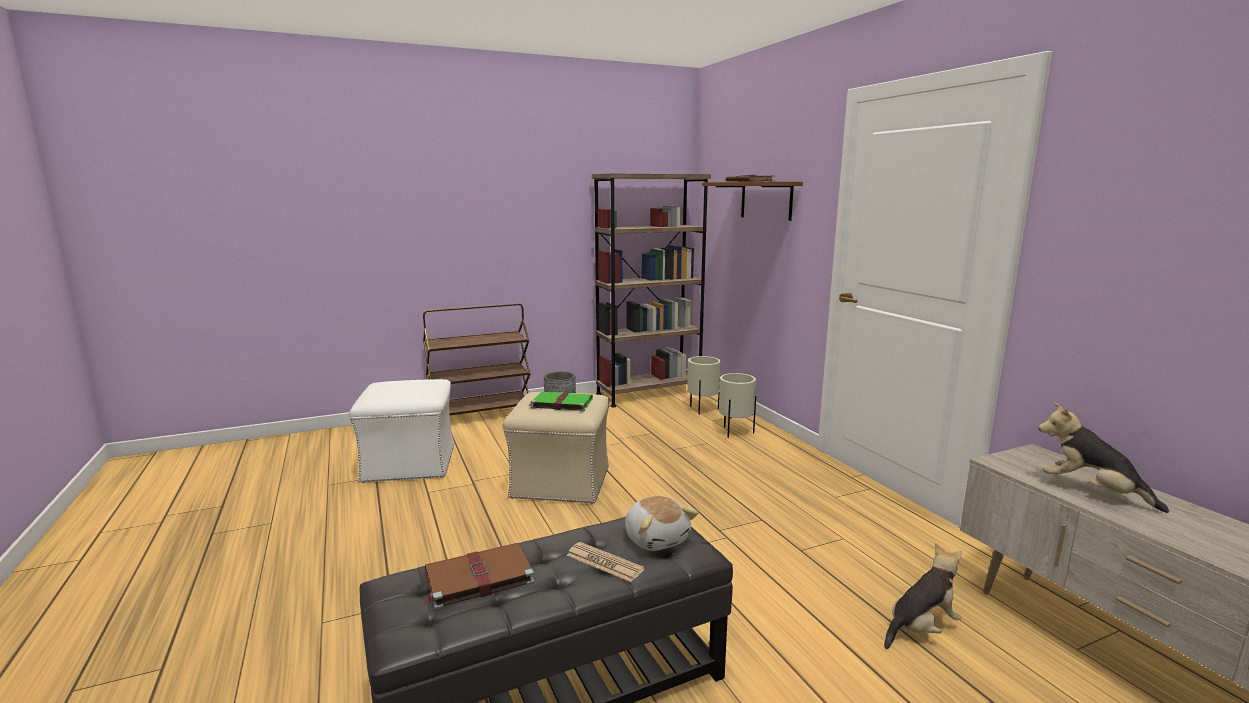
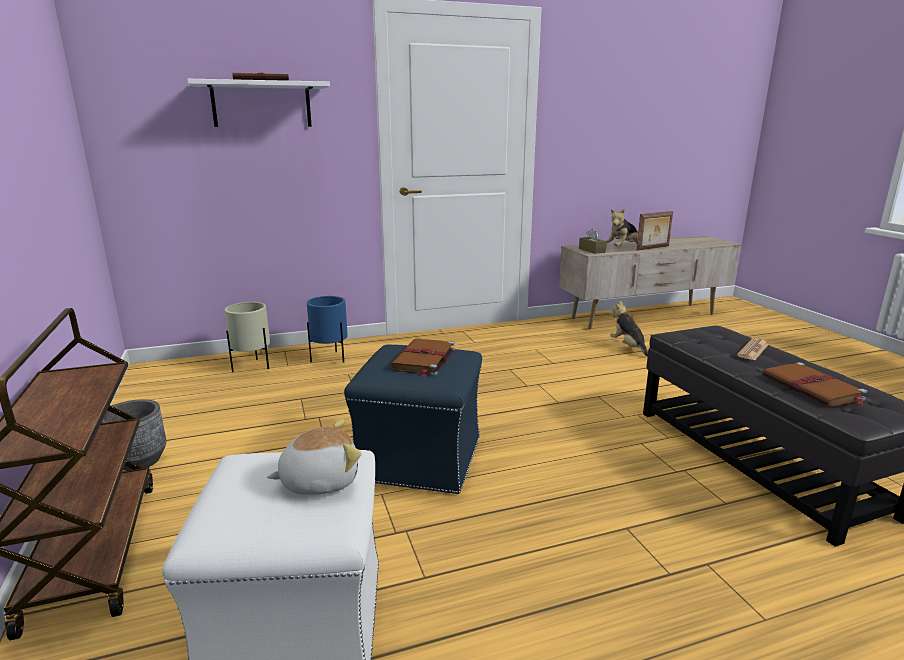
camera: 85 degrees left, 5 degrees up
(559, 482) = (419, 459): beige ottoman -> blue ottoman
(561, 403) = (423, 360): green book -> brown book
(649, 394) = (158, 392): brown bookcase -> none
(657, 538) = (705, 337): plush toy -> plush toy (319, 480)
(735, 433) = (330, 359): beige planter -> blue planter
(766, 200) = (261, 105): brown shelf -> white shelf
(1022, 463) = (592, 250): none -> brown tissue box
(1146, 524) = (653, 248): none -> picture frame

